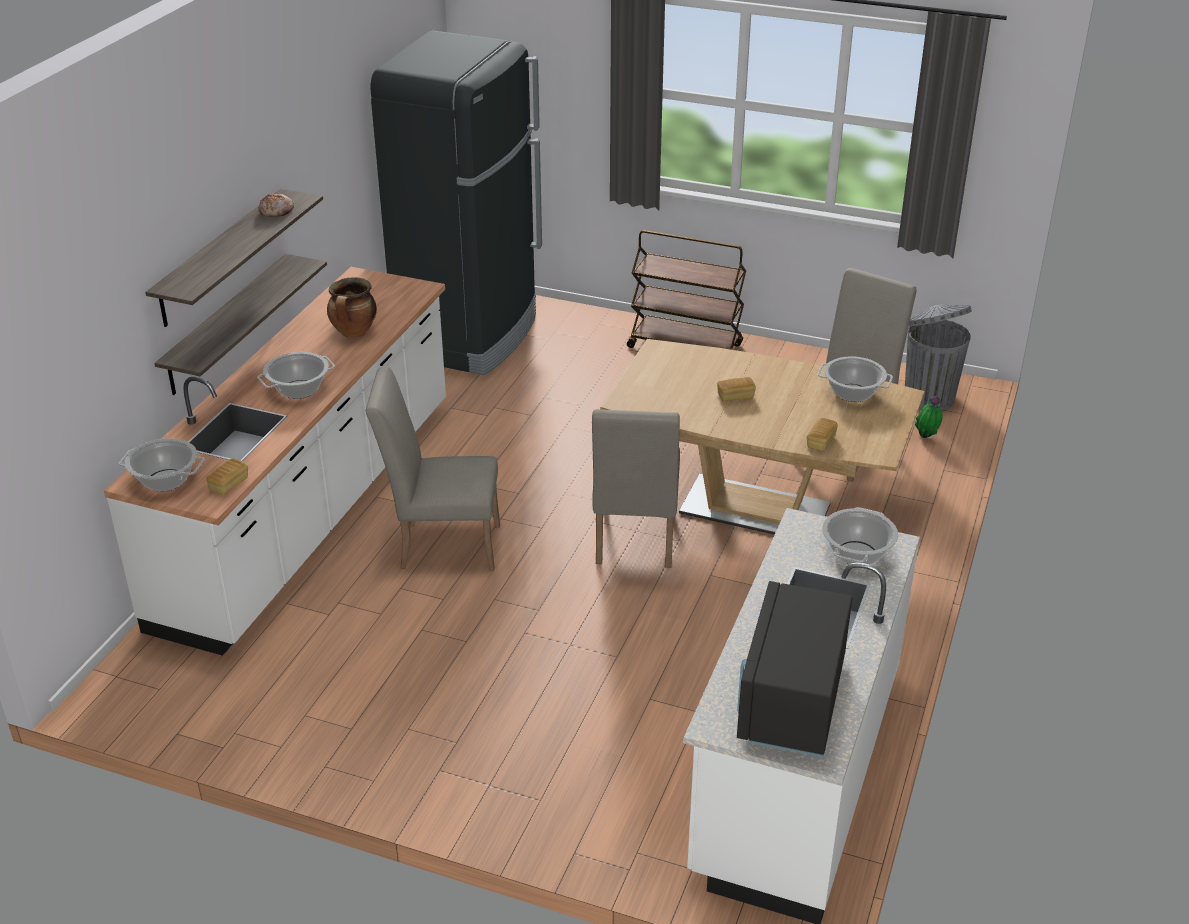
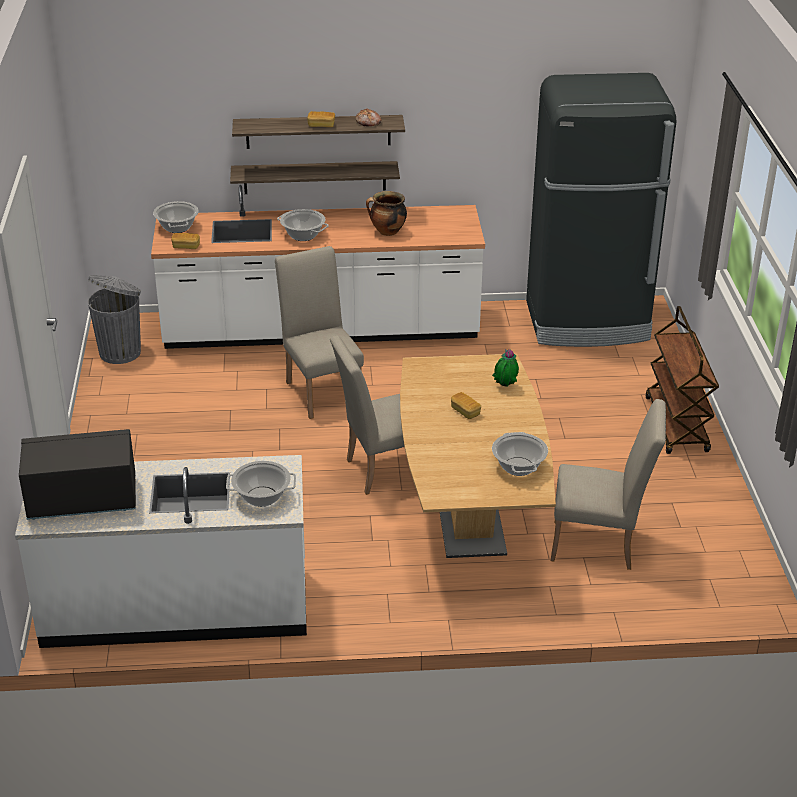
camera: 65 degrees right, 0 degrees up
(821, 442) = (431, 465): bread -> bread (321, 125)
(927, 397) = (728, 580): grey trash can -> grey trash can (121, 352)
(927, 437) = (657, 592): potted plant -> potted plant (505, 387)

